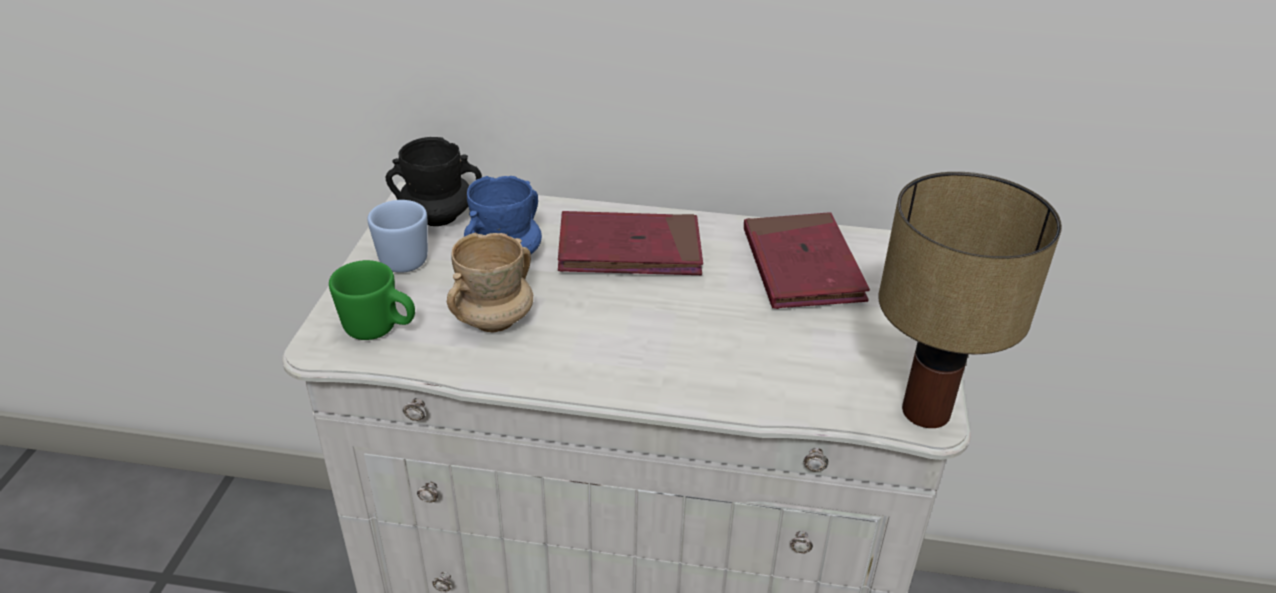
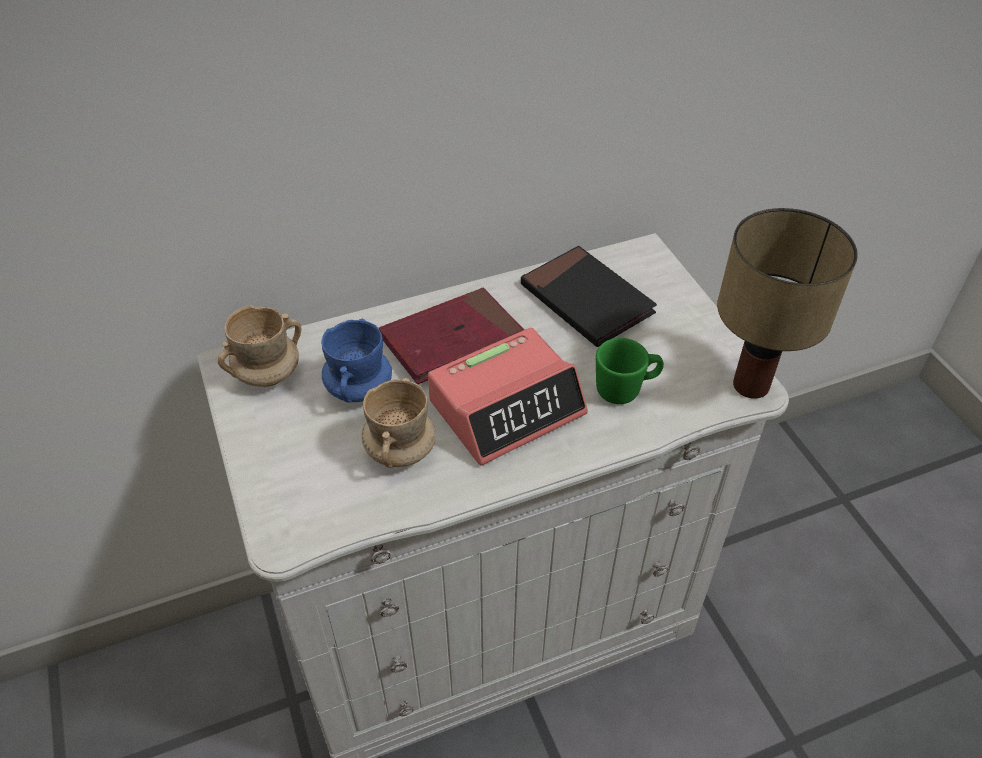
camera: 30 degrees left, 10 degrees up
(380, 330) = (317, 504): green mug -> green mug (625, 390)
(401, 257) = (271, 427): blue mug -> none
(438, 216) = (268, 373): black mug -> beige mug
(630, 325) = (507, 407): none -> alarm clock
(802, 266) = (586, 300): red book -> black book

